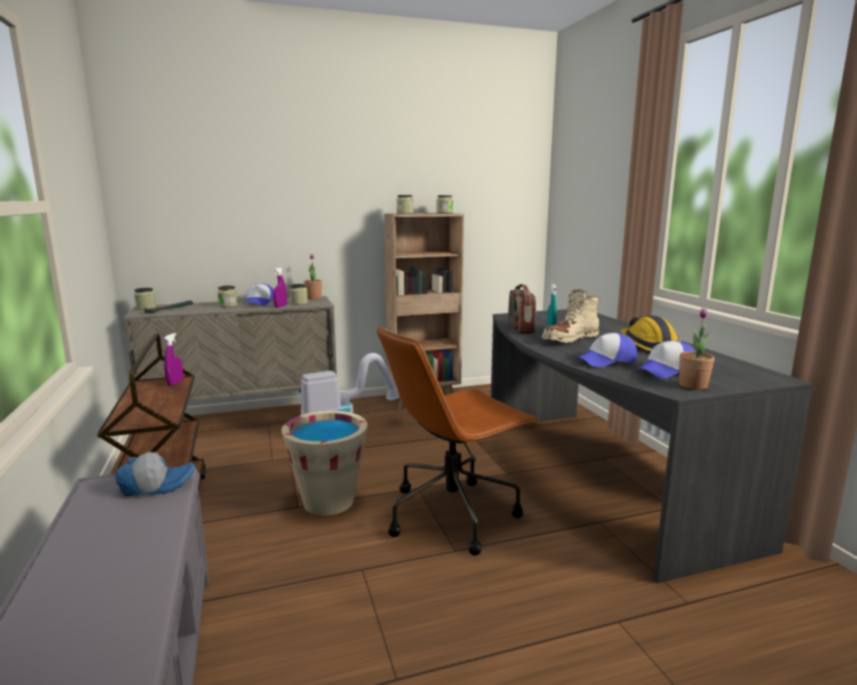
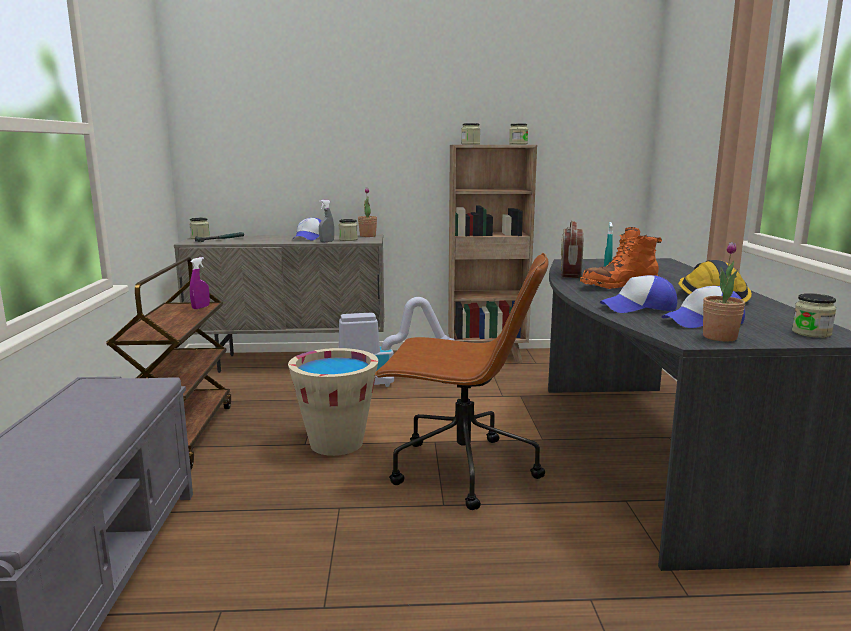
camera: 15 degrees right, 0 degrees up
(157, 485) = (136, 388): cap -> none
(228, 305) = (277, 239): jar -> jar (811, 333)
(280, 306) = (327, 241): purple spray bottle -> grey spray bottle
(453, 513) = (460, 470): brown office chair -> brown office chair turned 150 degrees counterclockwise
(570, 339) = (618, 286): beige boot -> orange boot

